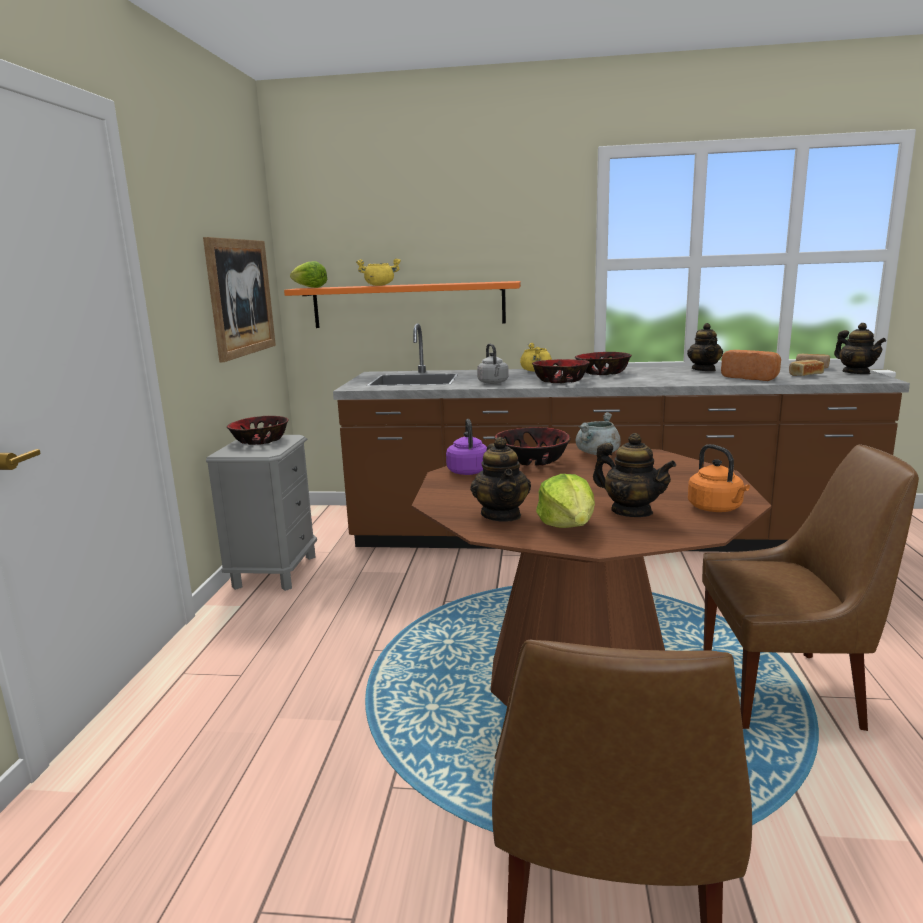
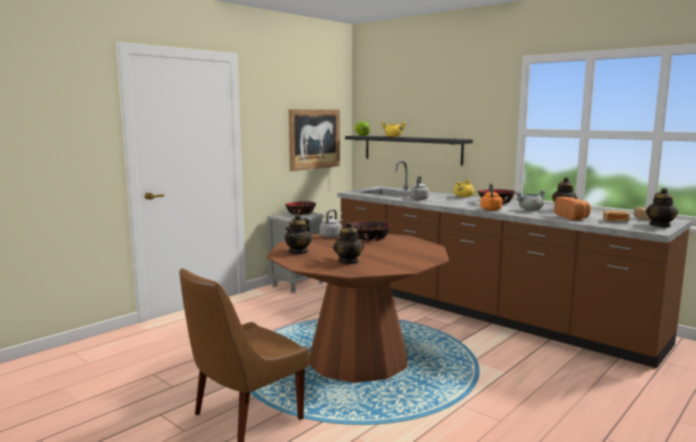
camera: 35 degrees right, 5 degrees down
(408, 305) = (411, 149): orange shelf -> black shelf
(468, 471) = (331, 236): purple kettle -> grey kettle
(560, 381) = (455, 203): bowl -> none
(568, 525) = (311, 260): lettuce -> none
(597, 454) = (407, 241): grey cooking pot -> grey cooking pot (530, 210)
(717, 509) = (386, 268): orange kettle -> orange kettle (491, 209)
(785, 689) = (449, 397): brown chair -> none

